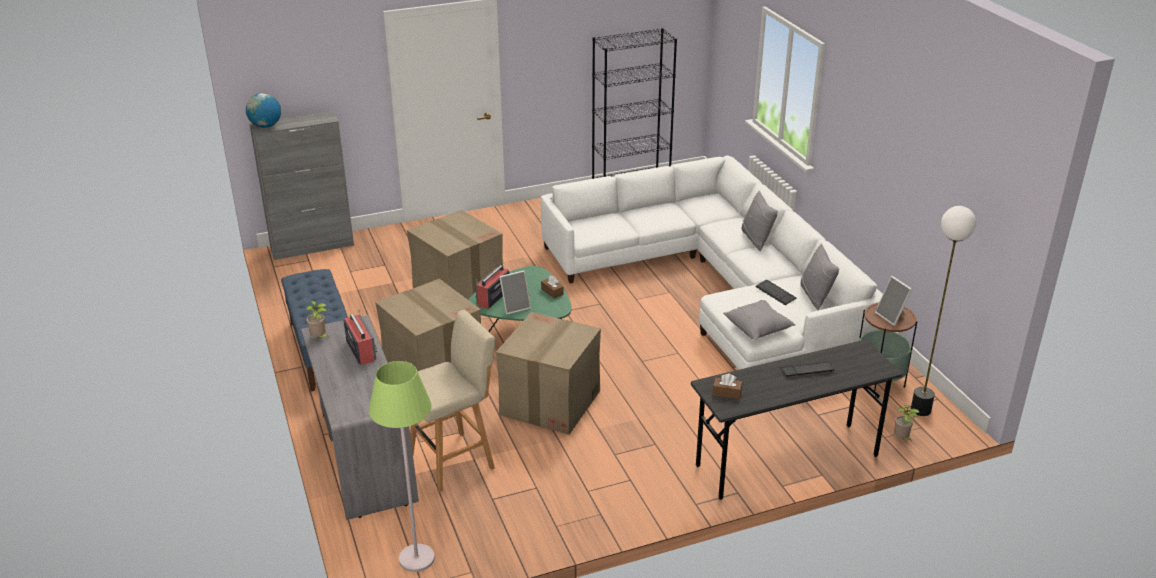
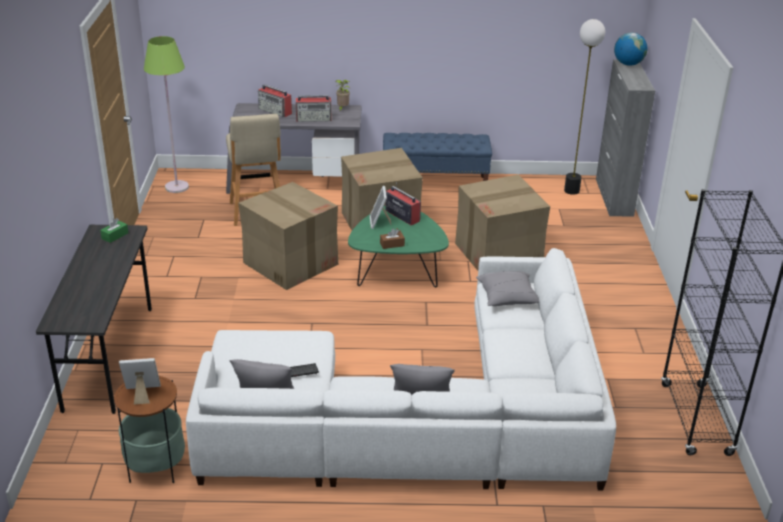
camera: 110 degrees right, 0 degrees up
(348, 386) = (275, 111): none -> radio
(727, 393) = (115, 236): brown tissue box -> green tissue box
(758, 327) = (245, 343): grey pillow -> grey pillow (507, 297)
(807, 370) = (98, 282): keyboard -> none
(901, 439) = (64, 440): potted plant -> none
(921, 410) = (87, 476): floor lamp -> floor lamp (571, 191)

